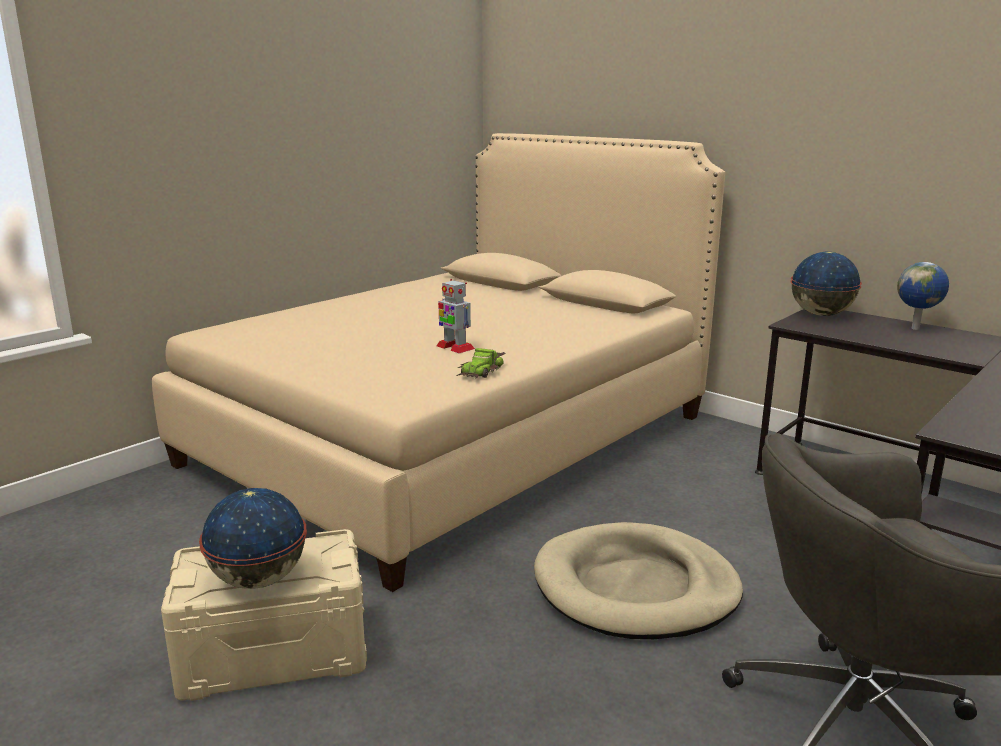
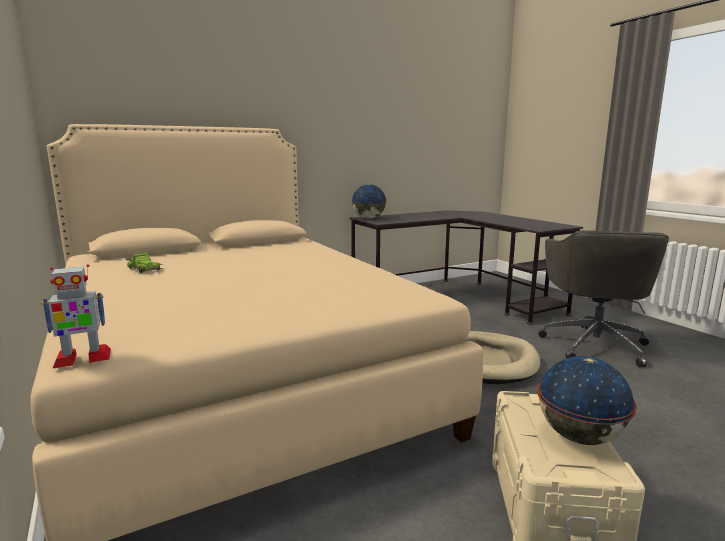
camera: 70 degrees left, 5 degrees down
(454, 347) = (314, 275): toy robot -> toy robot (82, 358)
(481, 371) = (378, 275): toy car -> toy car (145, 269)
(916, 328) = (404, 215): globe -> none

